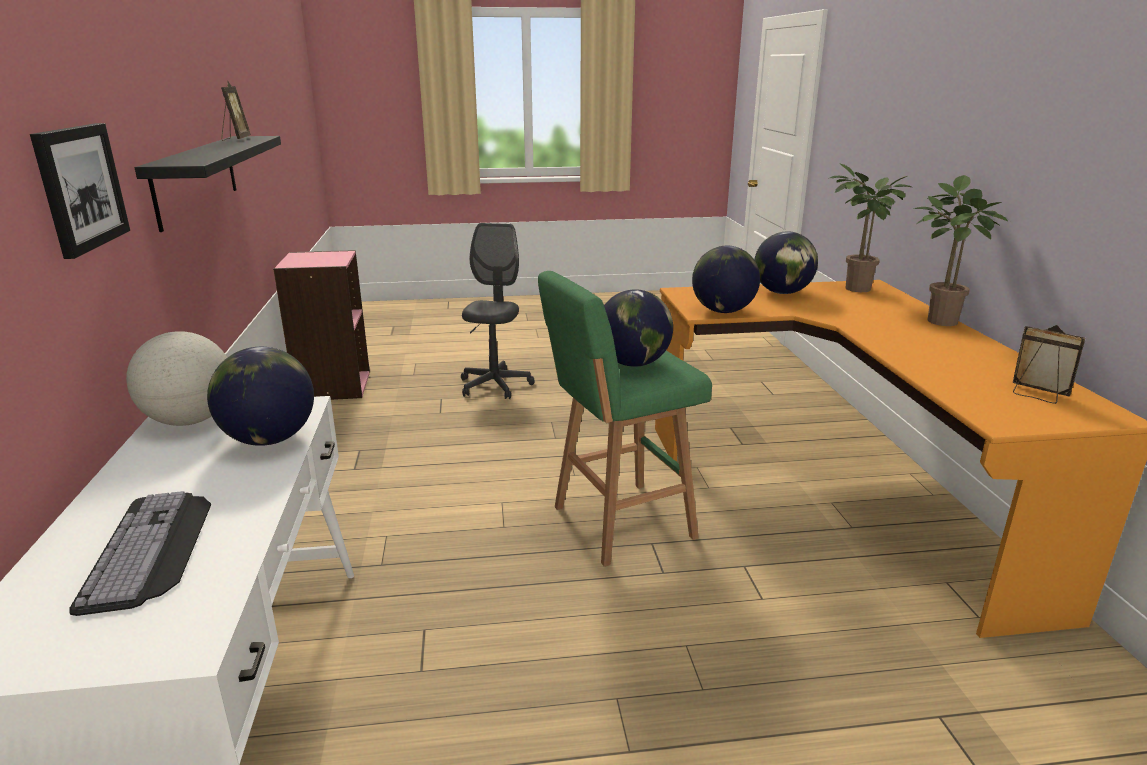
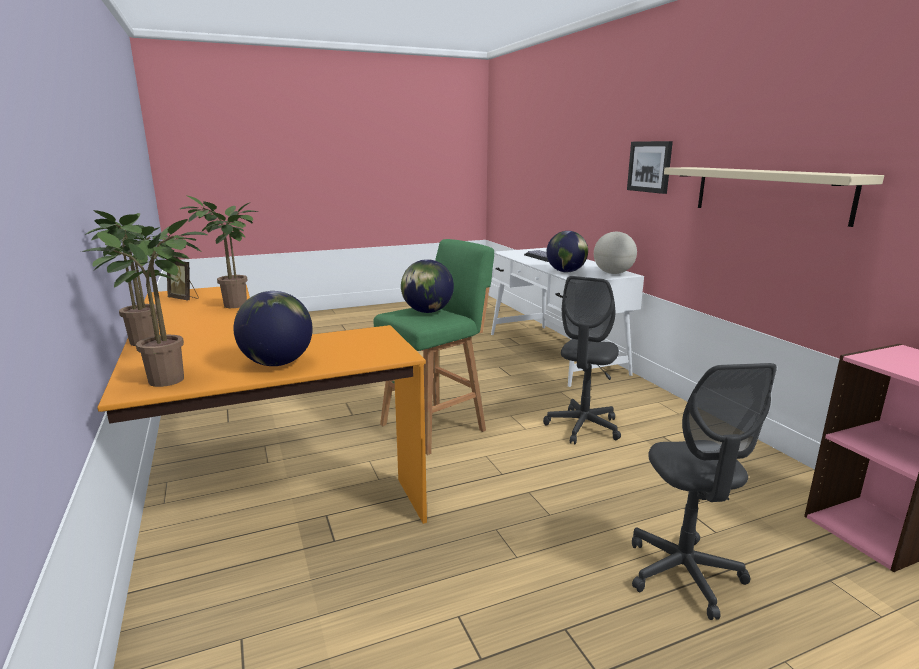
camera: 165 degrees right, 5 degrees down
(196, 179) = (769, 193): black shelf -> beige shelf
(236, 139) = (828, 173): picture frame -> none
(428, 493) = (583, 427): none -> grey office chair
(723, 311) = (357, 334): globe -> none
(920, 367) = (233, 306): none -> potted plant

